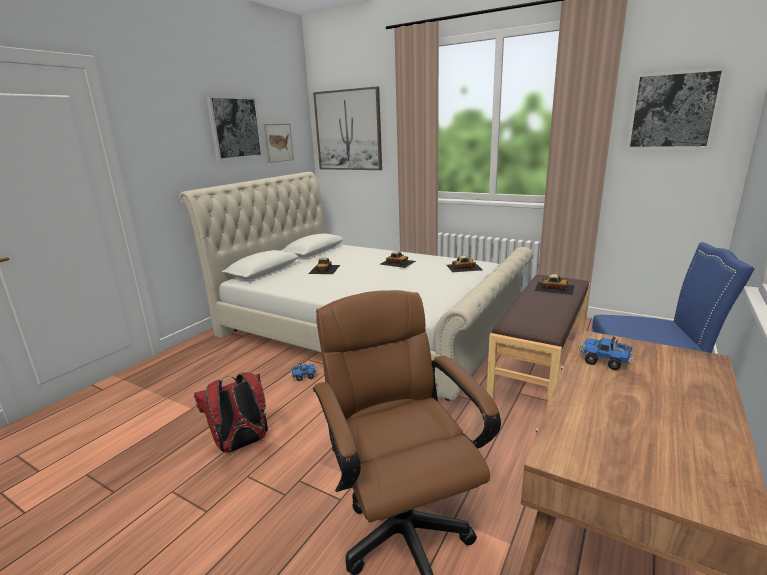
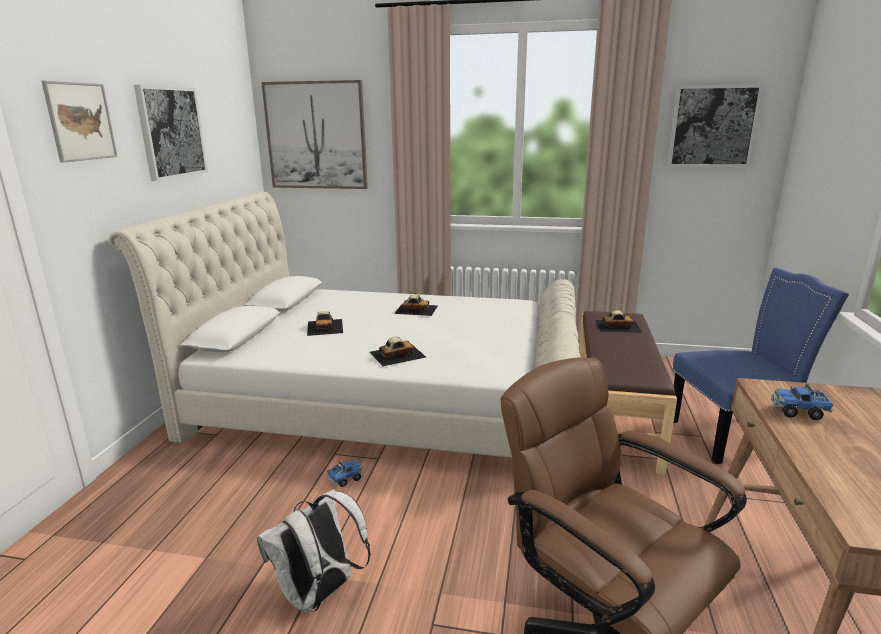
camera: 20 degrees left, 0 degrees up
(241, 445) = (319, 595): red backpack -> white backpack
(278, 142) = (222, 152): picture -> picture (80, 121)
(463, 267) = (501, 309): toy car -> toy car (397, 354)

